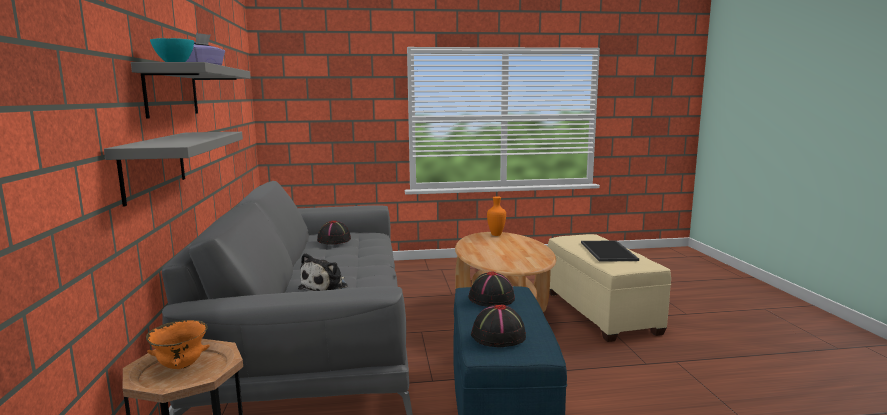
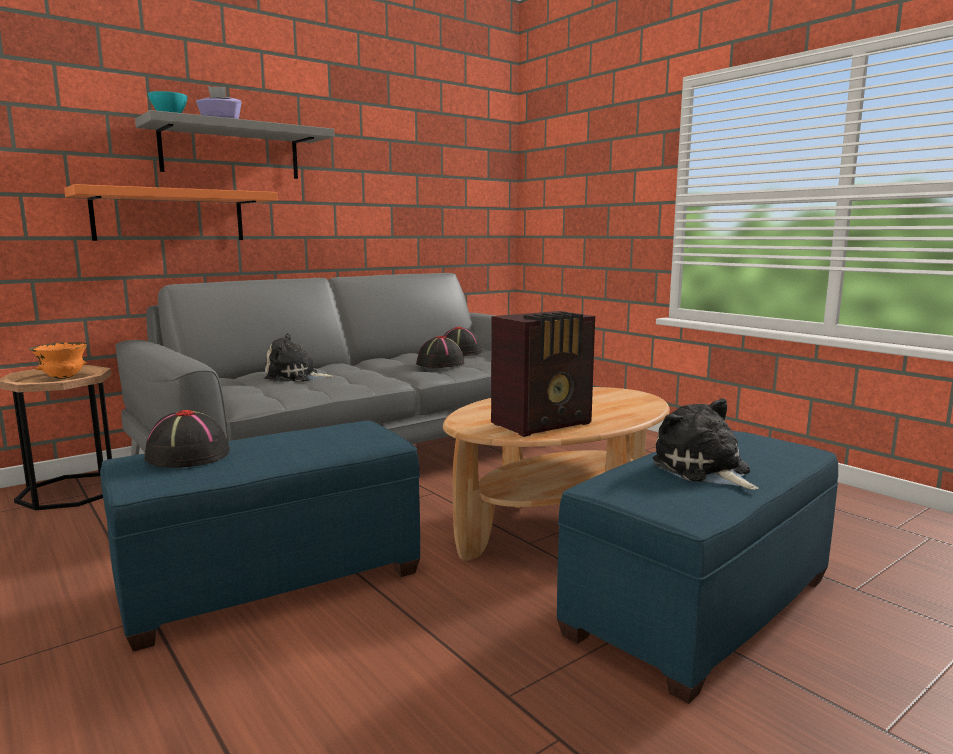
camera: 60 degrees right, 0 degrees up
(154, 165) = (169, 216): grey shelf -> orange shelf
(492, 299) = (326, 435): black hat -> black hat (440, 364)
(496, 234) = (633, 396): orange vase -> none
(527, 256) = (544, 424): none -> radio
(601, 312) = (701, 607): beige ottoman -> blue ottoman
(609, 251) = (703, 470): tray -> plush toy

